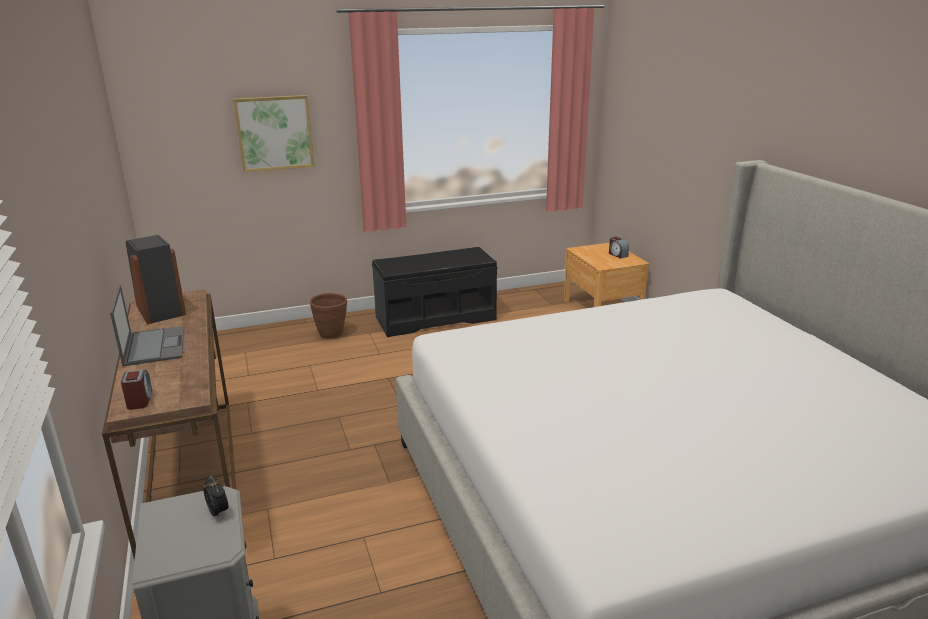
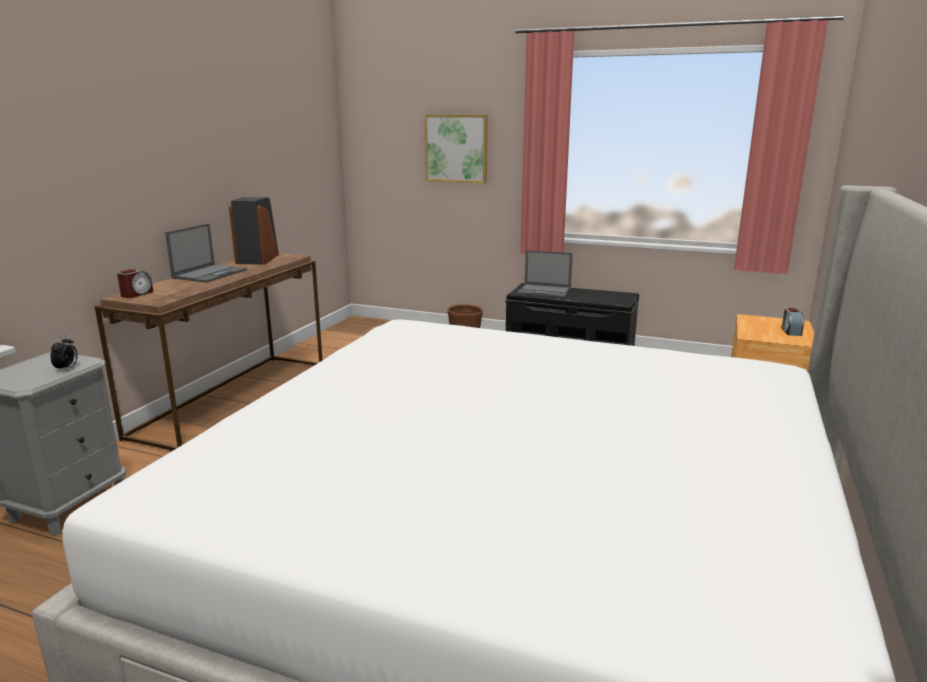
camera: 40 degrees right, 5 degrees down
(409, 264) = (544, 291): none -> laptop

